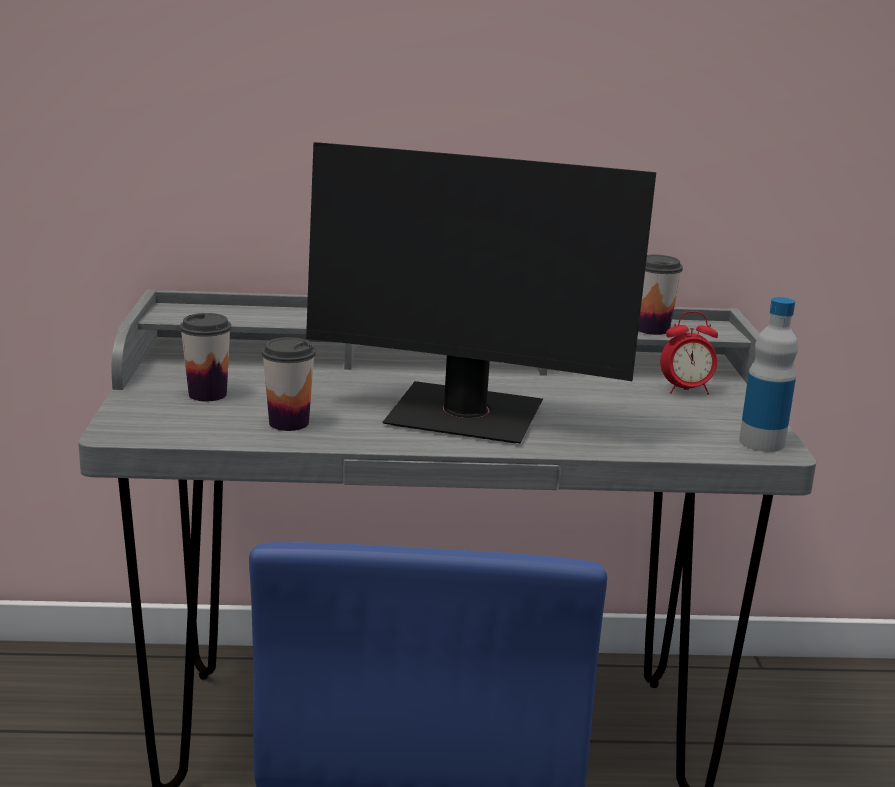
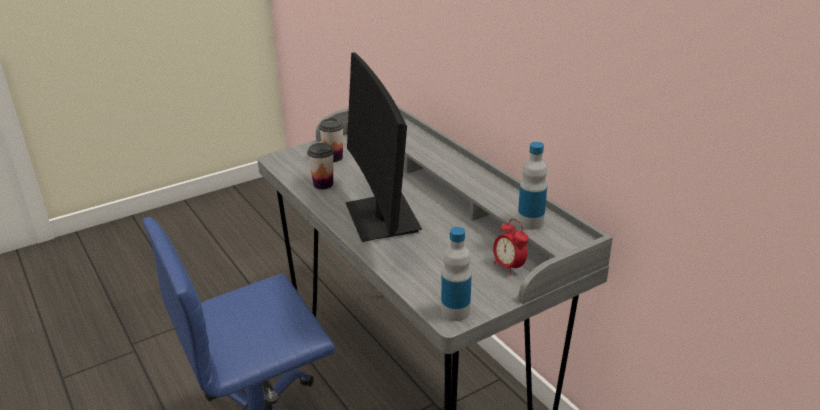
camera: 60 degrees right, 10 degrees up
(652, 329) = (530, 222): cup -> bottle

